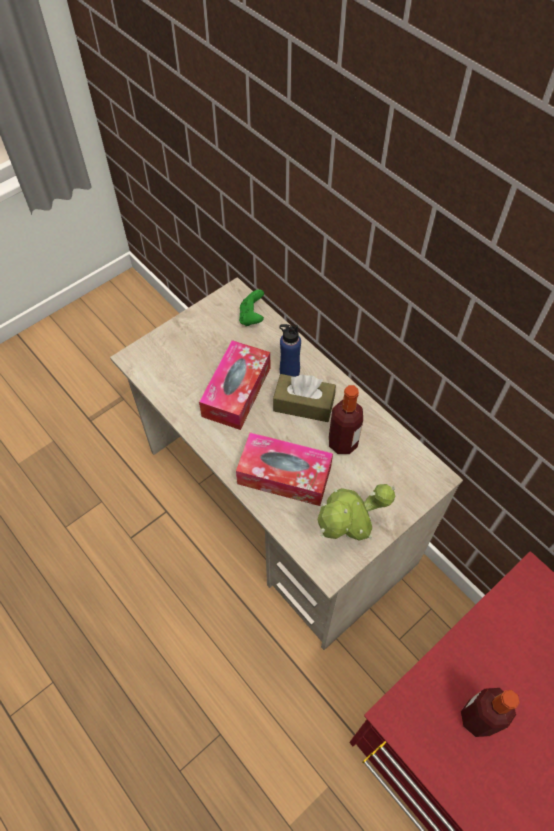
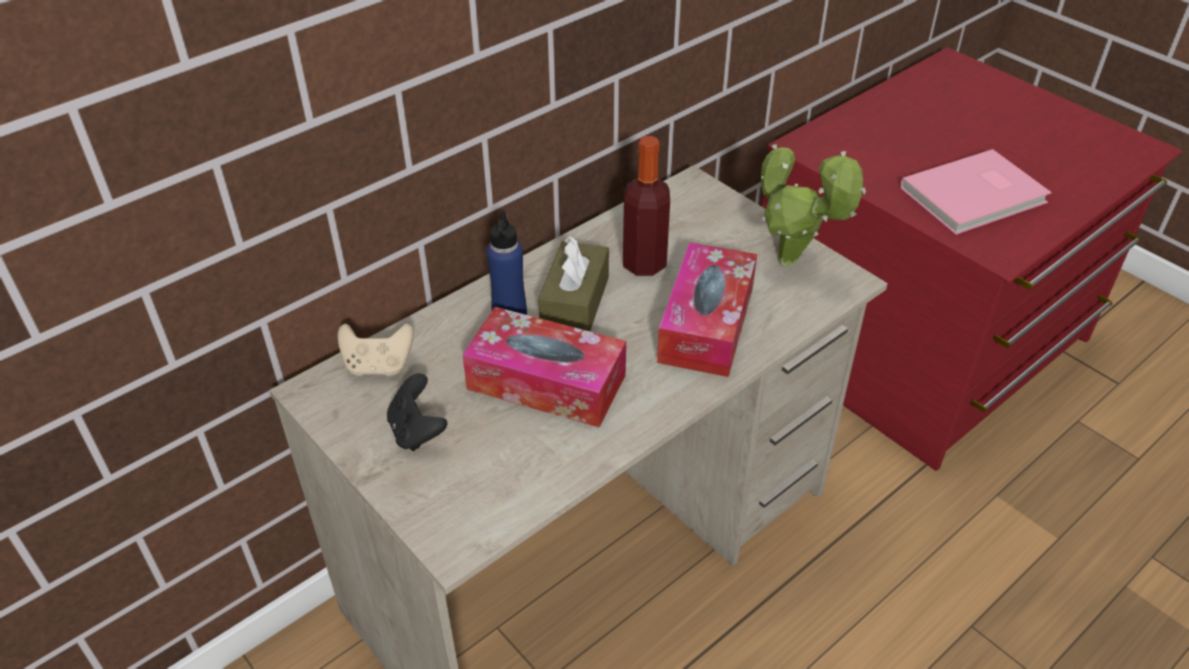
camera: 90 degrees left, 15 degrees down
(204, 337) = (417, 431): none -> black game controller
(252, 317) = (378, 366): green game controller -> beige game controller
(478, 718) = (977, 196): bottle -> pink book

